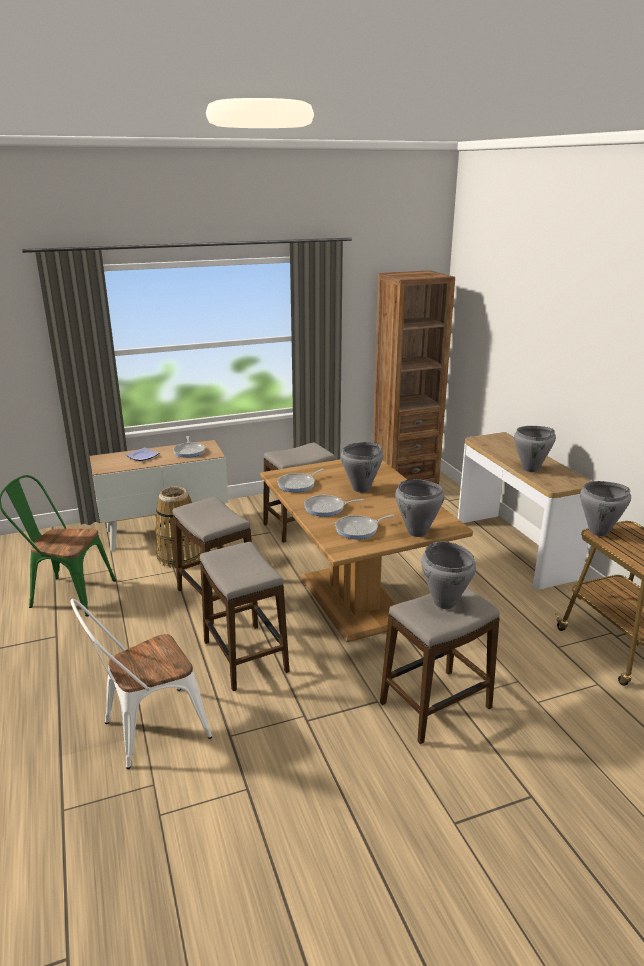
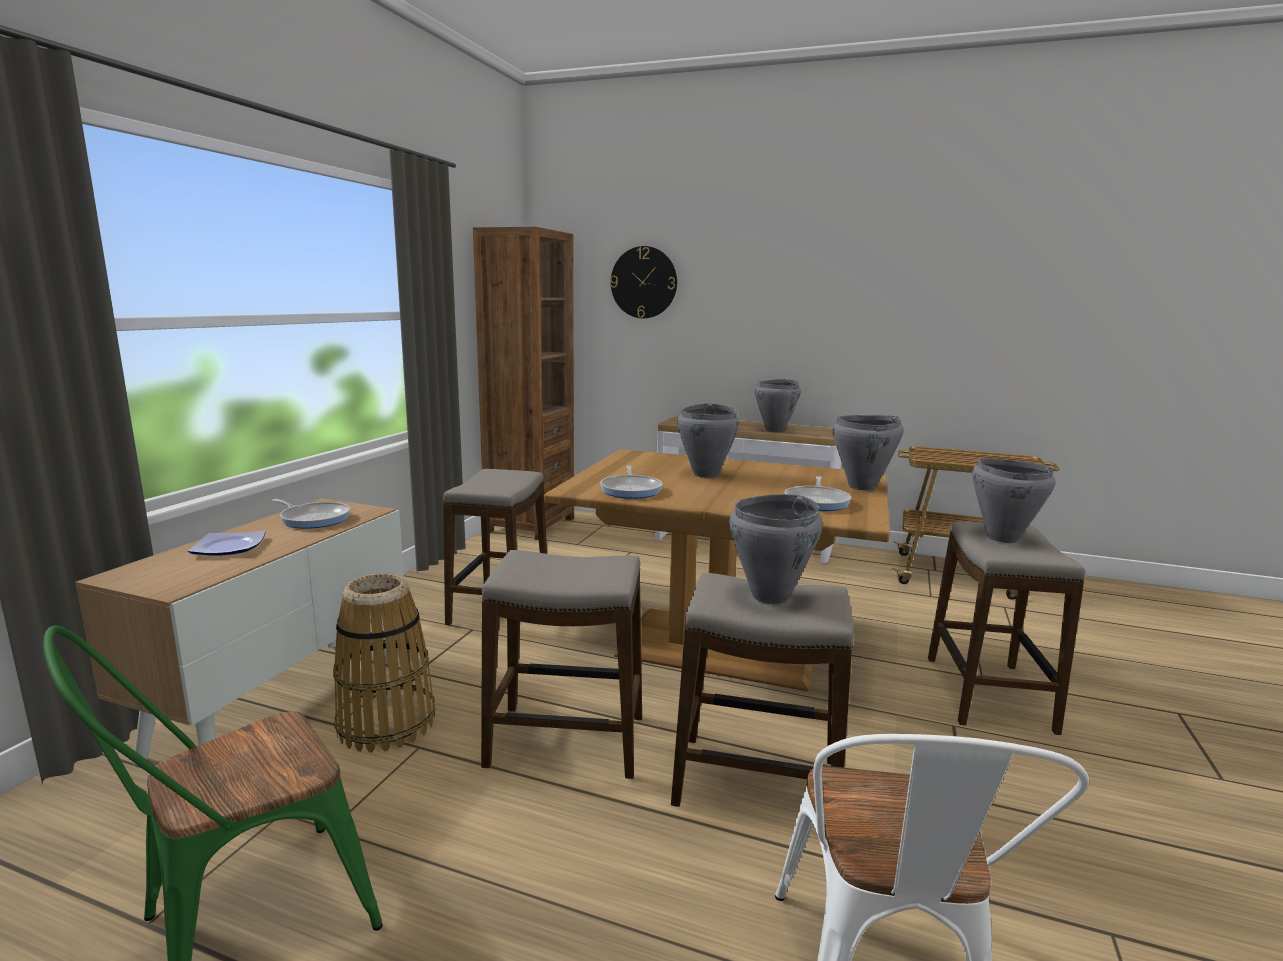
camera: 50 degrees left, 10 degrees down
(326, 508) = (730, 497): frying pan -> none
(501, 320) = (644, 282): none -> wall clock
(599, 532) = (922, 456): grey cooking pot -> grey cooking pot (771, 597)

